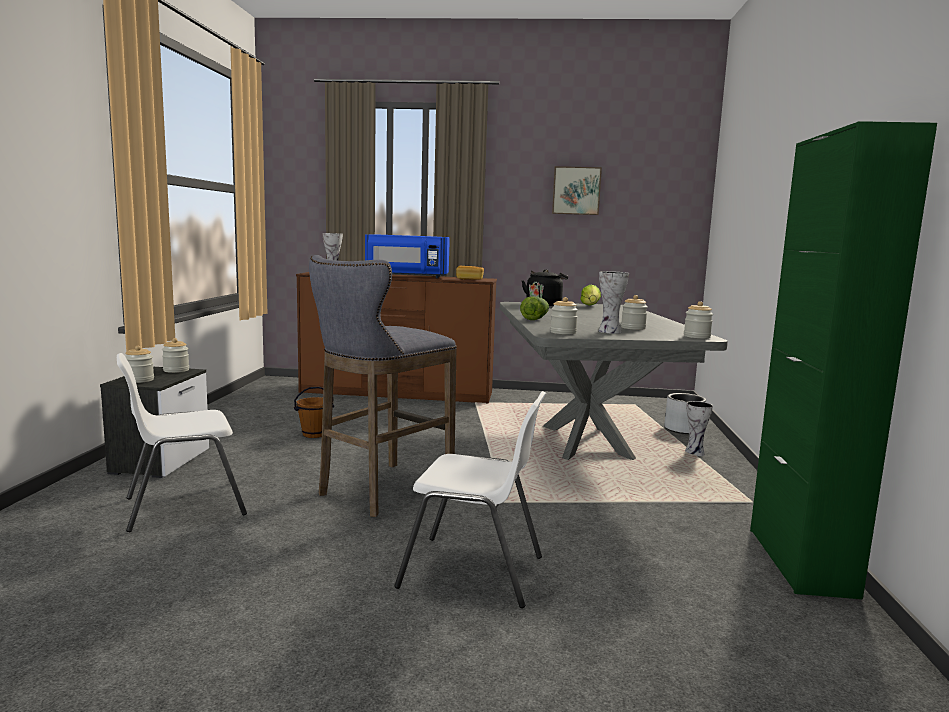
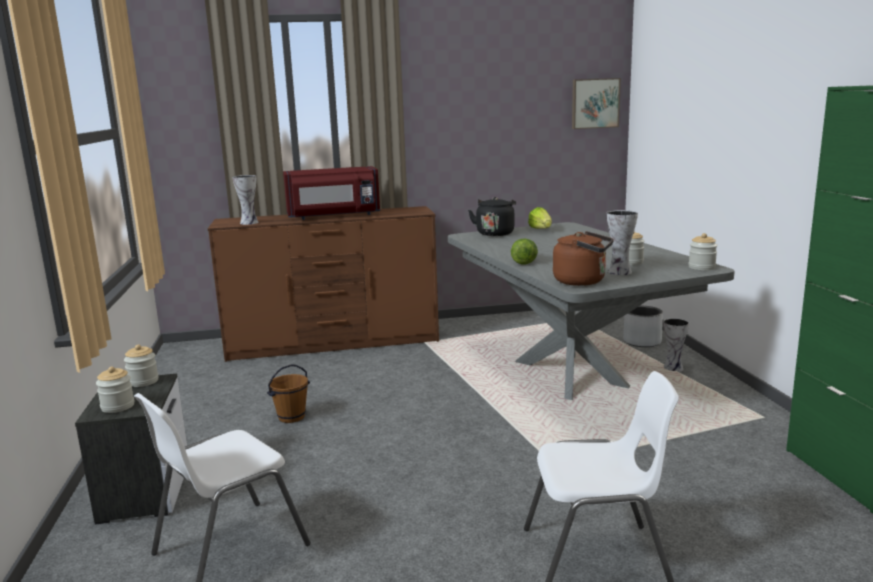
camera: 15 degrees left, 5 degrees up
(381, 491) = (425, 479): grey stool -> none
(406, 276) = (334, 216): blue microwave -> red microwave
(469, 279) = (405, 212): bread -> none
(563, 332) = (582, 281): jar -> brown kettle
(576, 191) = (497, 104): picture -> picture (594, 103)

